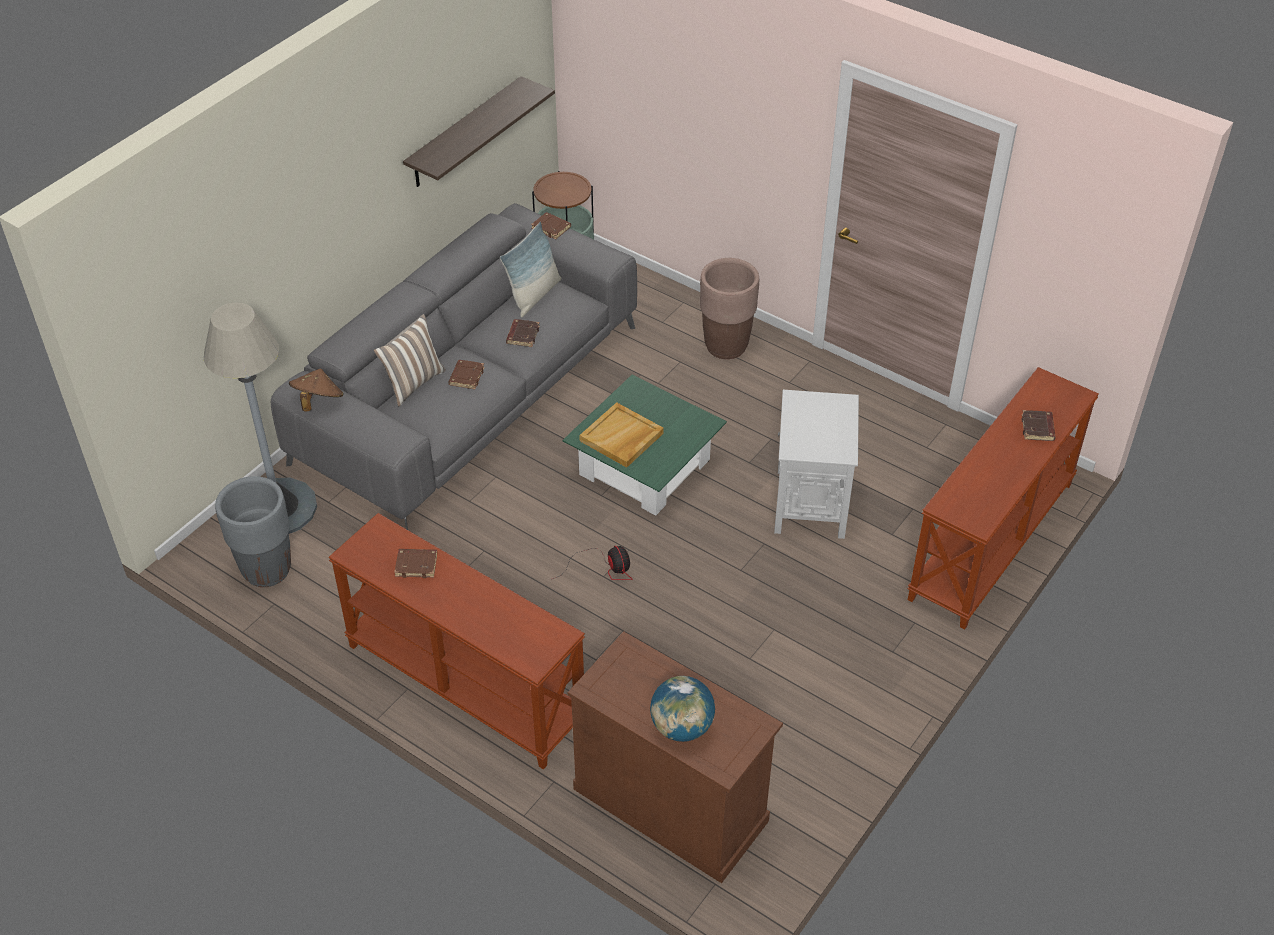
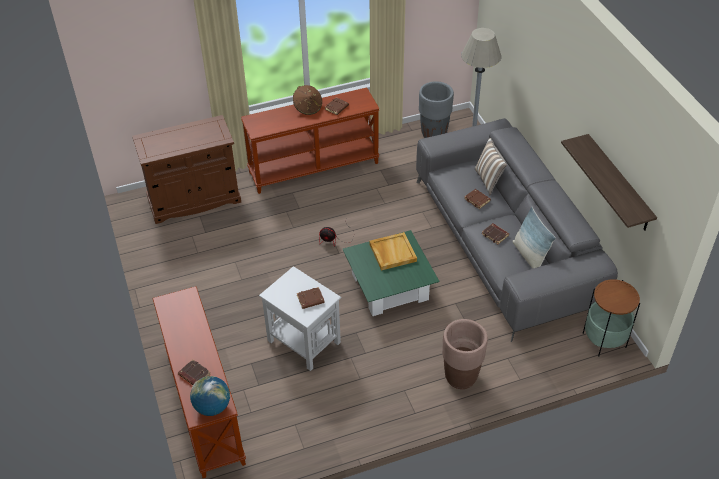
camera: 125 degrees right, 0 degrees up
(318, 401) = (484, 127): brown hat -> brown hat (308, 107)
(552, 228) = (573, 270): brown book -> brown book (310, 300)
(682, 727) = (171, 136): globe -> globe (212, 407)

